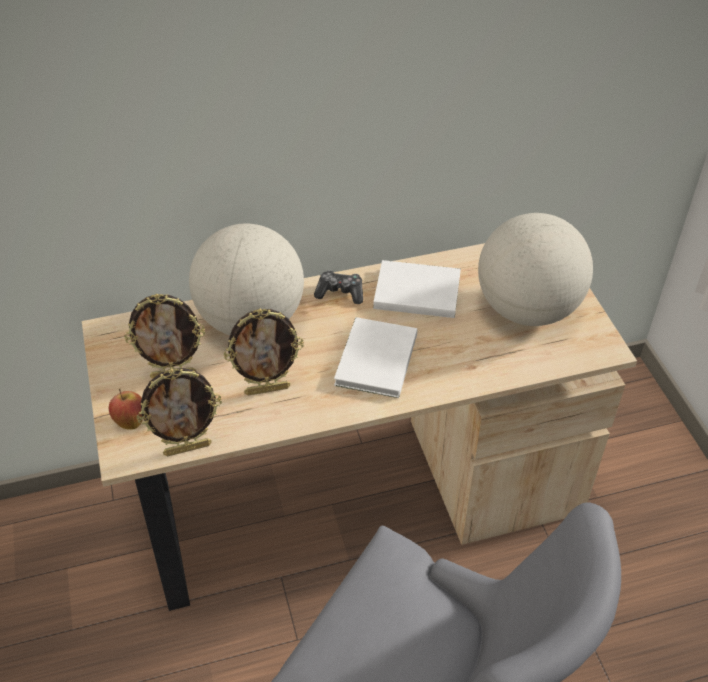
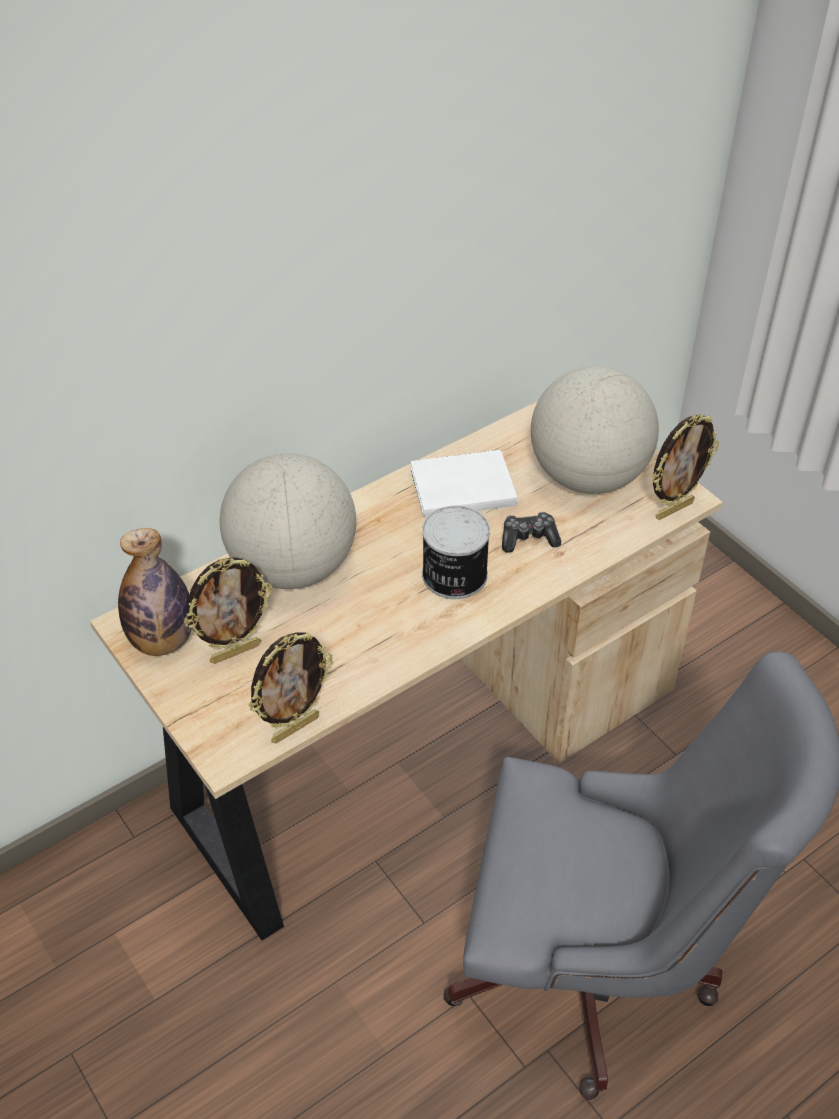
camera: 20 degrees left, 0 degrees up
(124, 351) = (162, 641): none -> bottle
(130, 421) = (212, 717): apple -> none
(267, 389) = (351, 638): picture frame -> picture frame (673, 509)
(340, 292) = (378, 509): game controller -> game controller (528, 538)
(374, 361) = (453, 576): white book -> can

